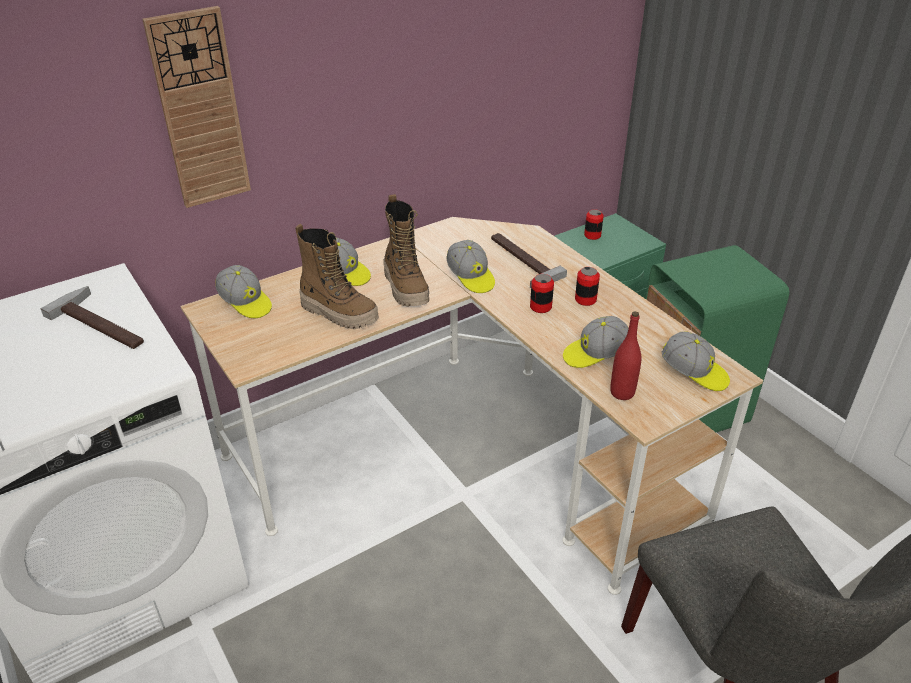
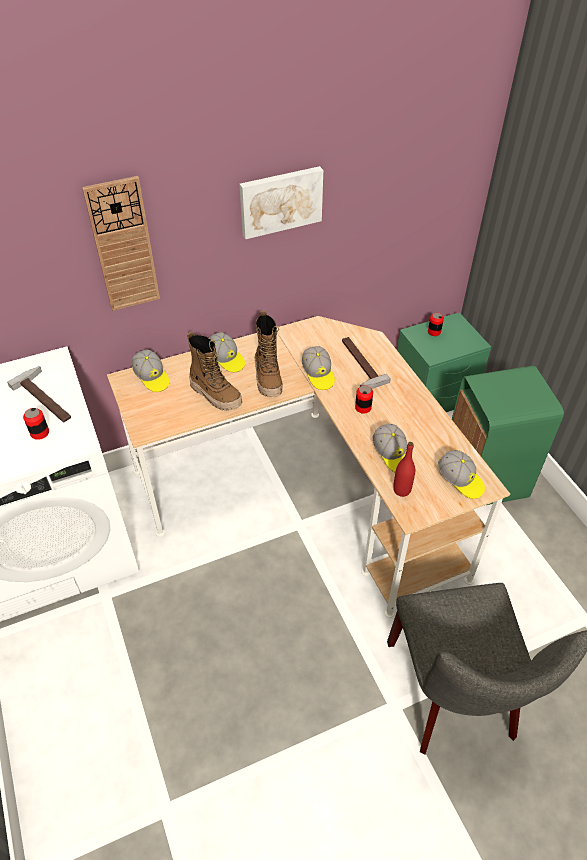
camera: 10 degrees right, 10 degrees up
(400, 52) = (280, 201): none -> picture
(585, 300) = (398, 405): can -> can (40, 433)
(595, 354) = (392, 454): cap -> cap turned 105 degrees counterclockwise

